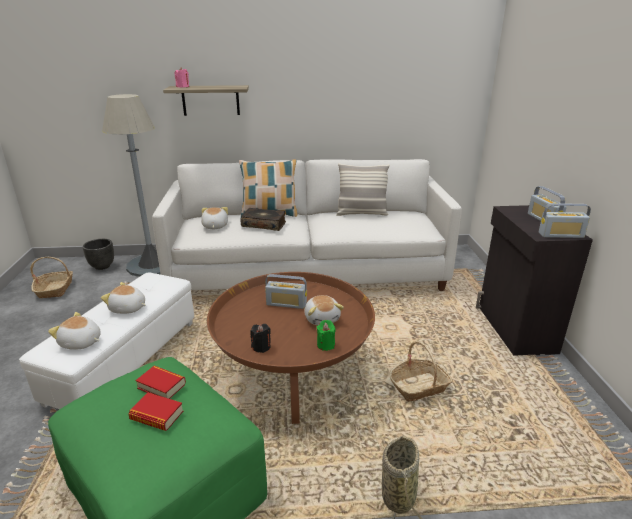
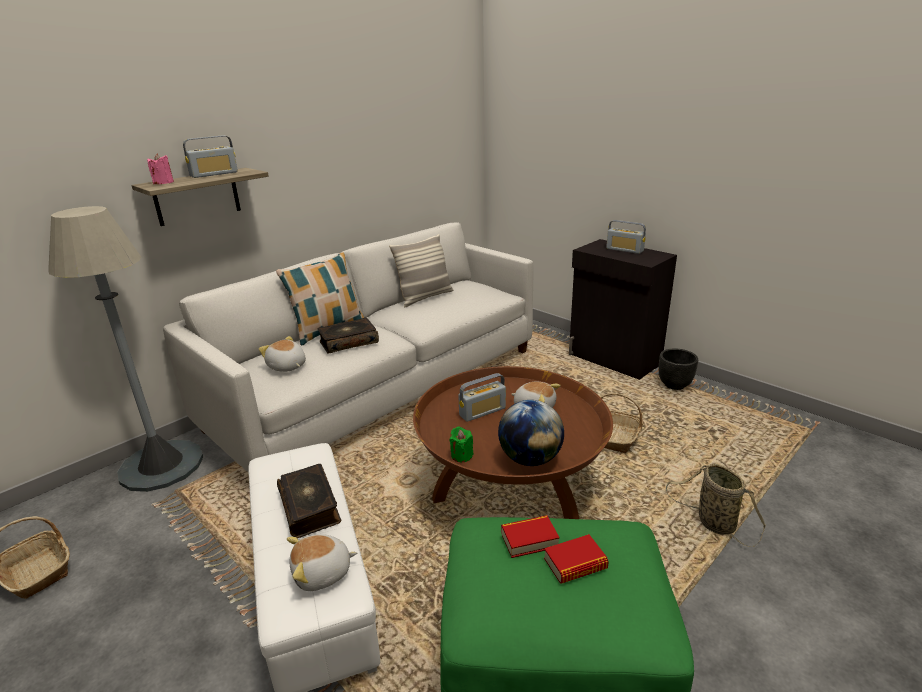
camera: 40 degrees left, 0 degrees up
(102, 266) = (74, 504): black planter -> black planter (674, 385)
(128, 309) = (310, 507): plush toy -> book
(261, 347) = (530, 459): black candle -> globe
(326, 345) = (575, 427): green candle -> green candle (461, 455)
(561, 235) = (656, 258): radio -> radio (214, 174)

